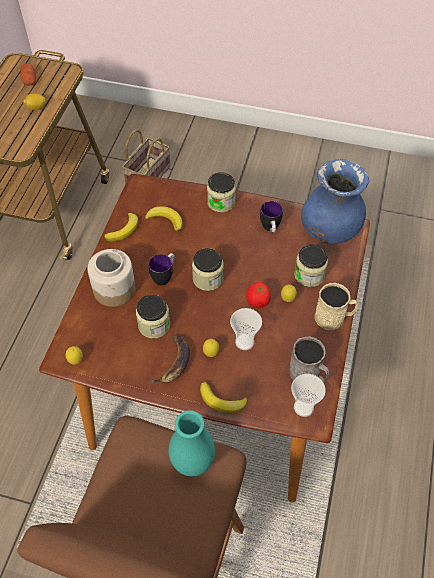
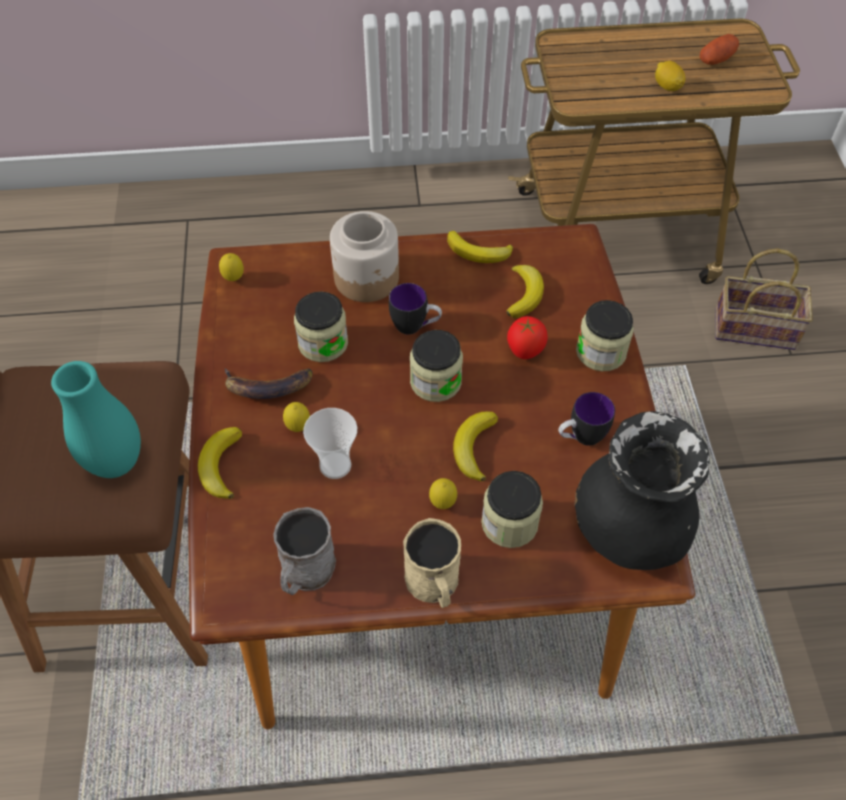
camera: 70 degrees right, 0 degrees up
(257, 303) = (416, 462): tomato -> tomato (524, 352)
(258, 275) = (474, 447): none -> banana
(303, 407) = (241, 582): cup -> none
(329, 230) = (628, 531): blue vase -> black vase

